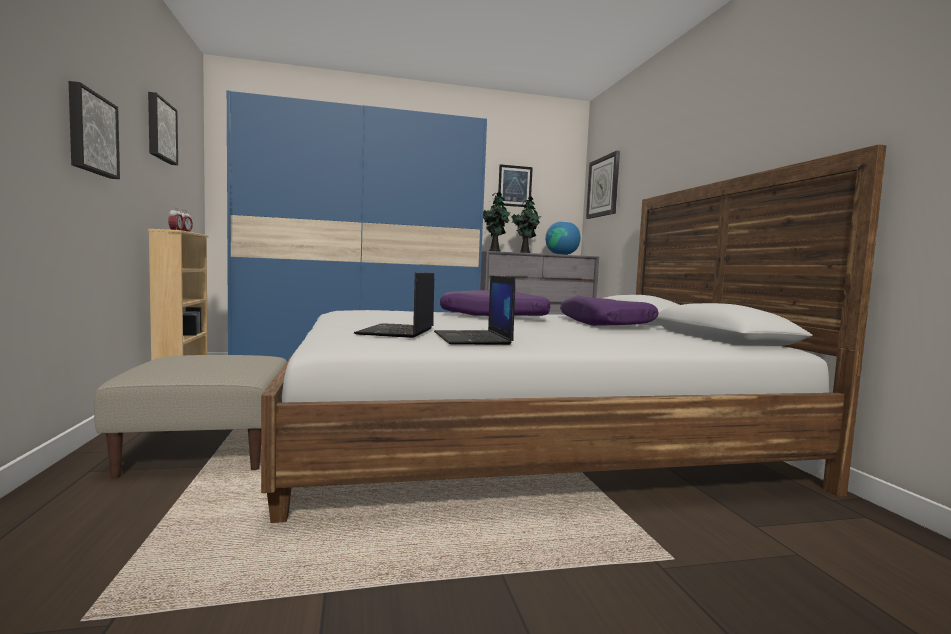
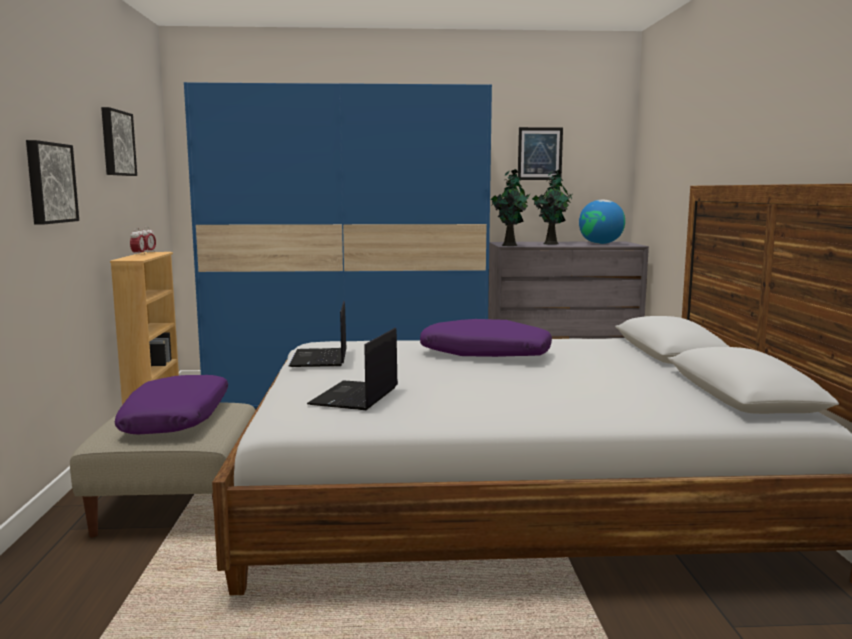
camera: 10 degrees right, 5 degrees up
(473, 338) = (430, 409): laptop -> laptop (320, 358)
(603, 187) = (655, 153): wall clock -> none
(605, 324) = (616, 364): purple pillow -> purple pillow (178, 418)

